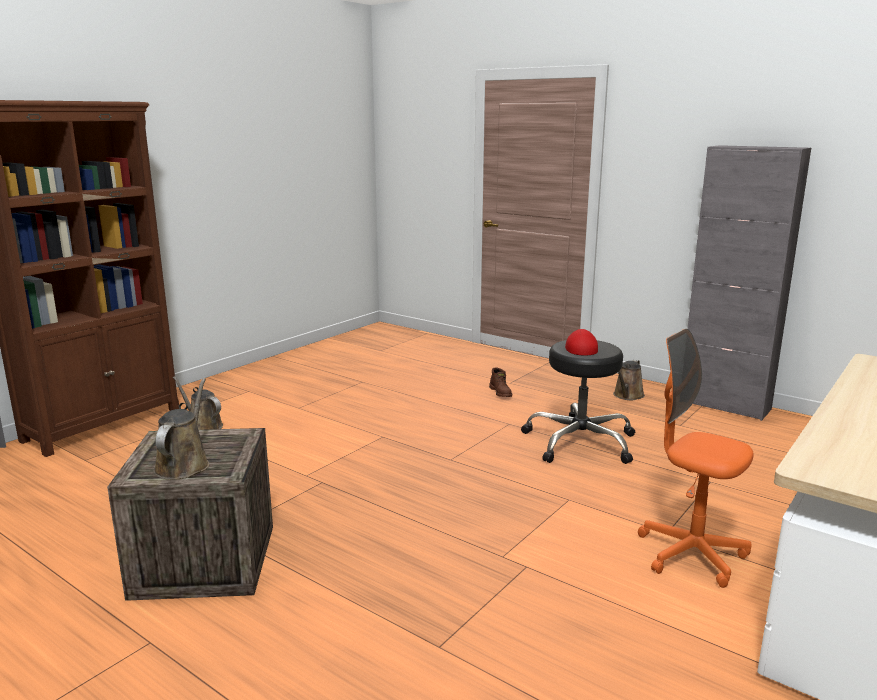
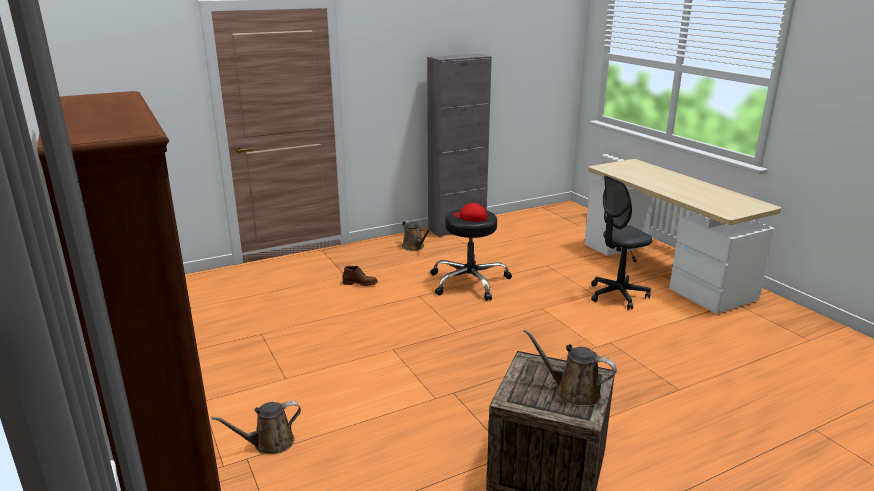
camera: 65 degrees left, 5 degrees up
(691, 554) = (617, 295): orange office chair -> grey office chair

